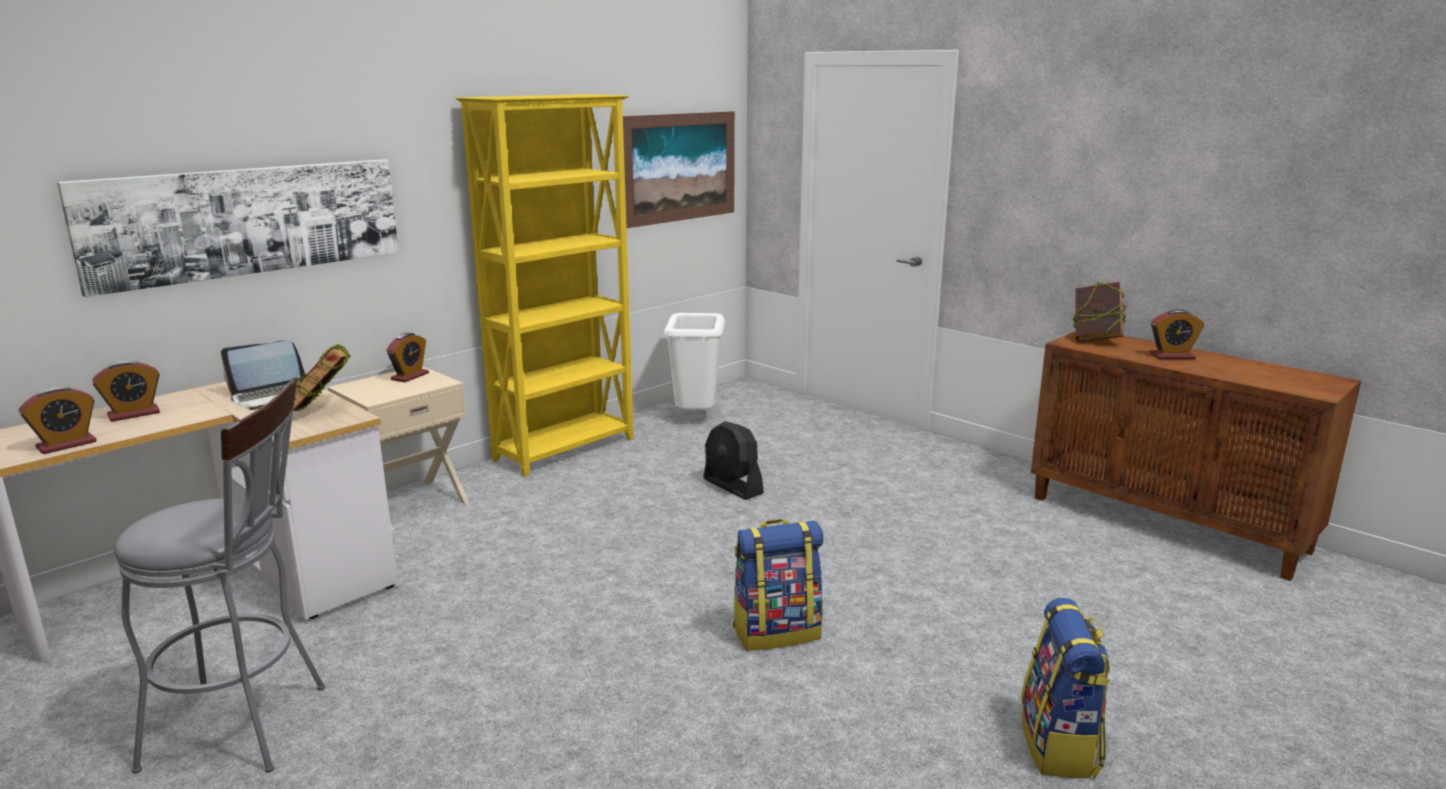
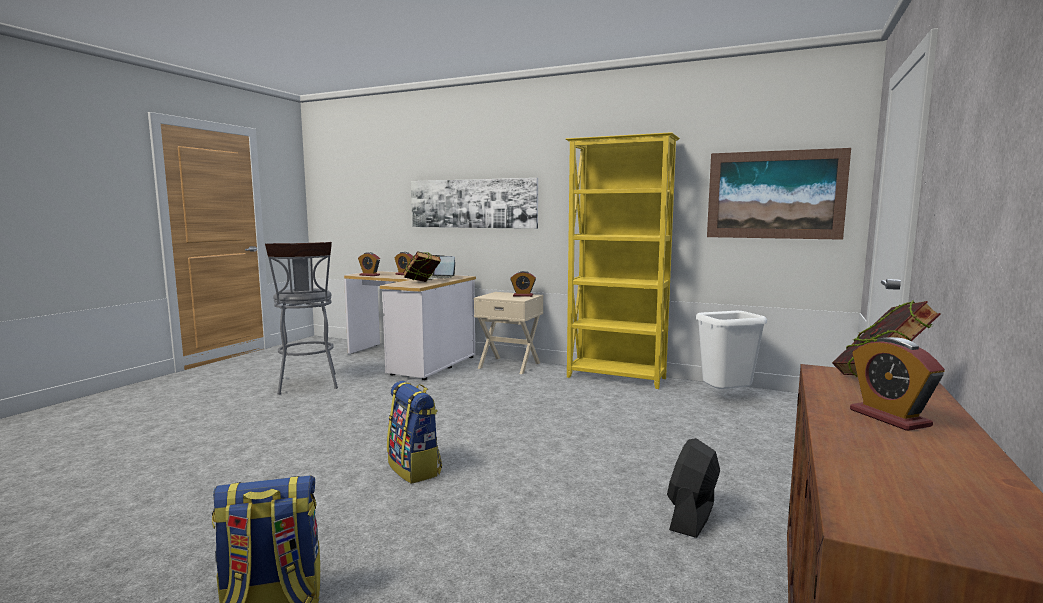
camera: 70 degrees right, 10 degrees down
(732, 486) = (621, 426): black fan -> black fan (692, 516)

